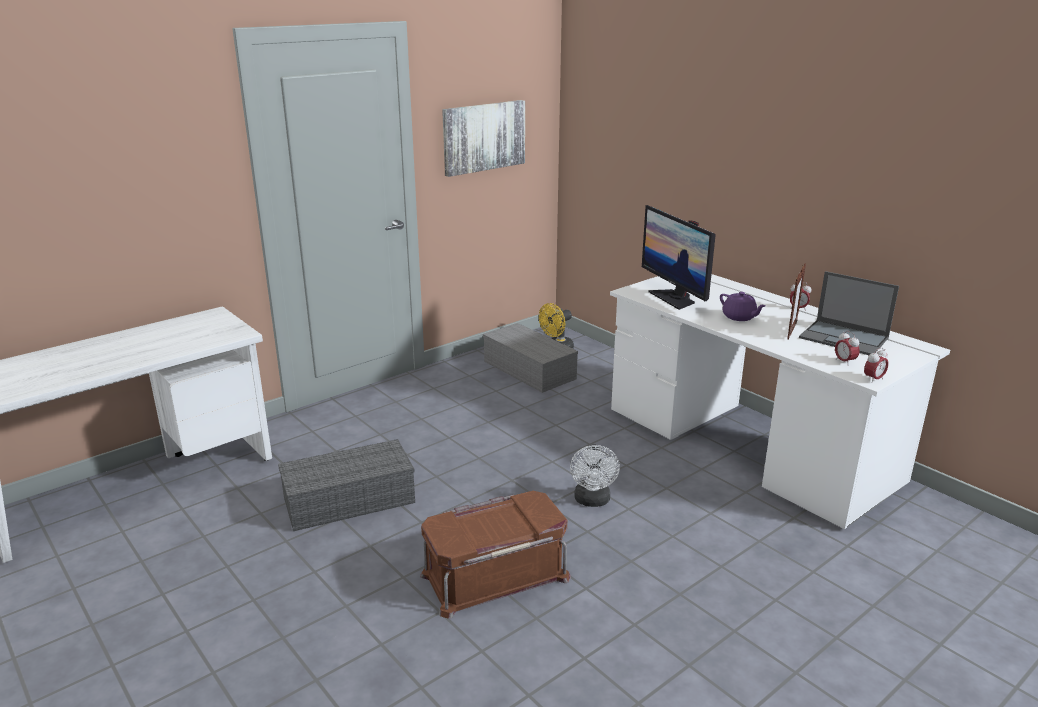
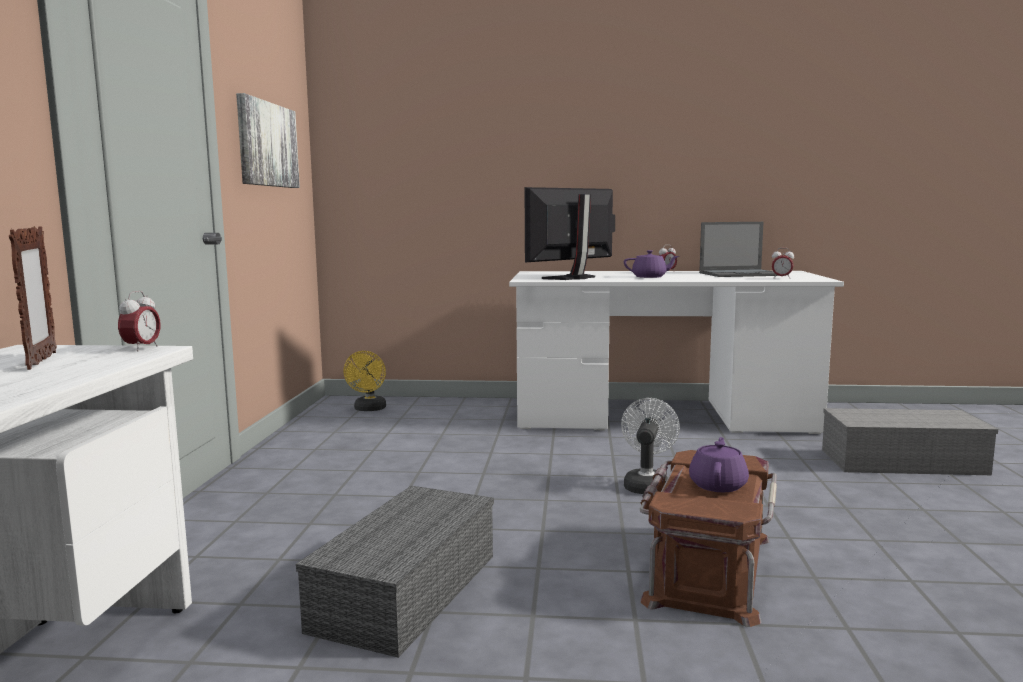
camera: 45 degrees left, 15 degrees down
(495, 526) = (718, 485): none -> purple teapot
(531, 370) = (376, 428): grey storage box -> grey storage box (904, 461)
(592, 501) = (646, 484): white fan -> white fan turned 120 degrees counterclockwise
(674, 298) = (573, 278): monitor -> monitor turned 120 degrees clockwise
(791, 331) = (703, 276): picture frame -> picture frame (41, 361)
(873, 379) = (823, 279): alarm clock -> alarm clock (142, 348)

